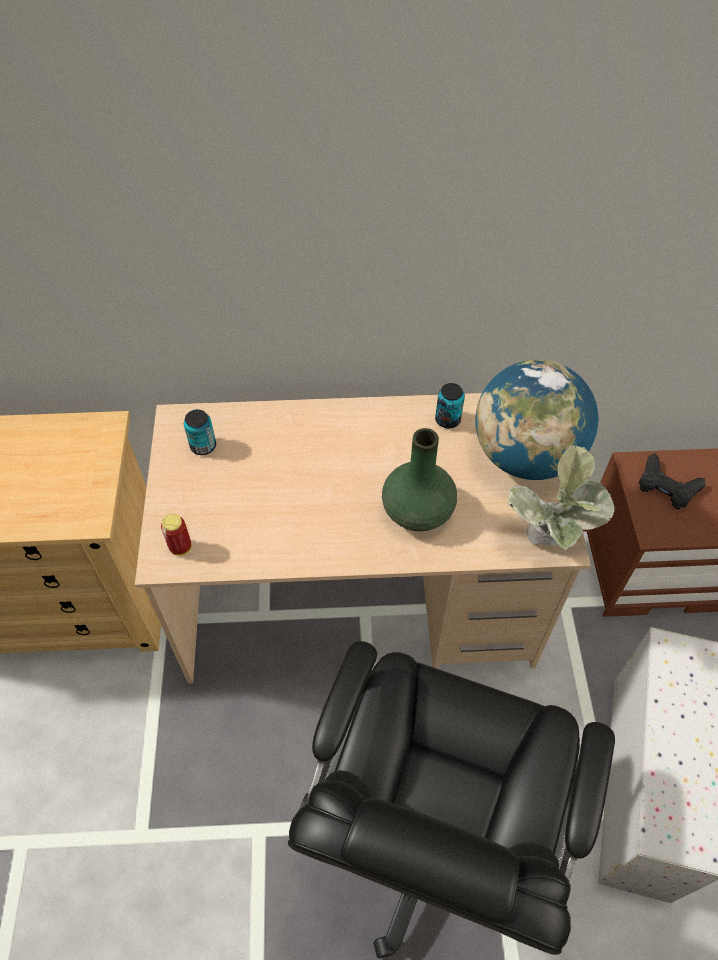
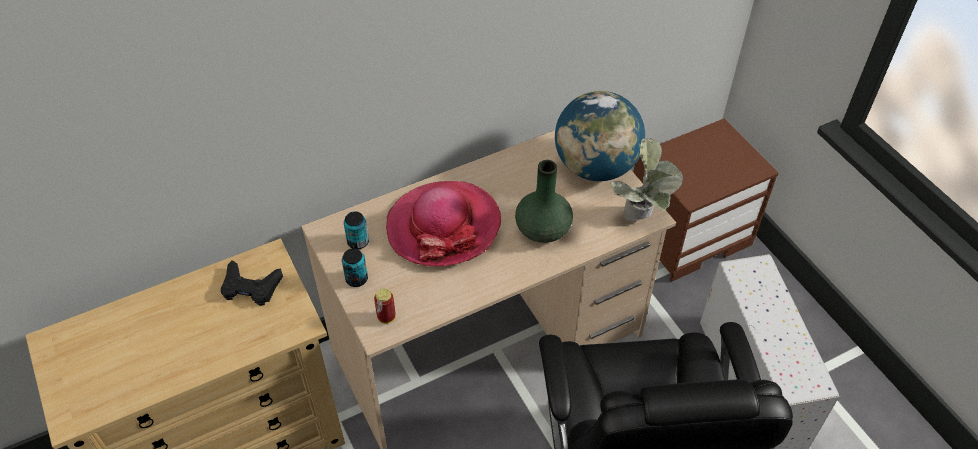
camera: 25 degrees left, 5 degrees down
(306, 463) = (443, 226): none -> hat
(447, 420) = (528, 161): can -> can (356, 279)
(667, 486) = (684, 163): black game controller -> black game controller (251, 287)

